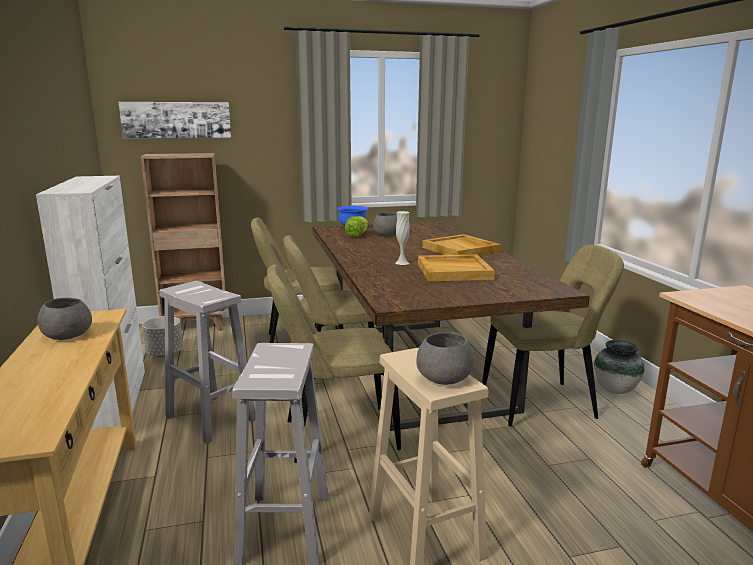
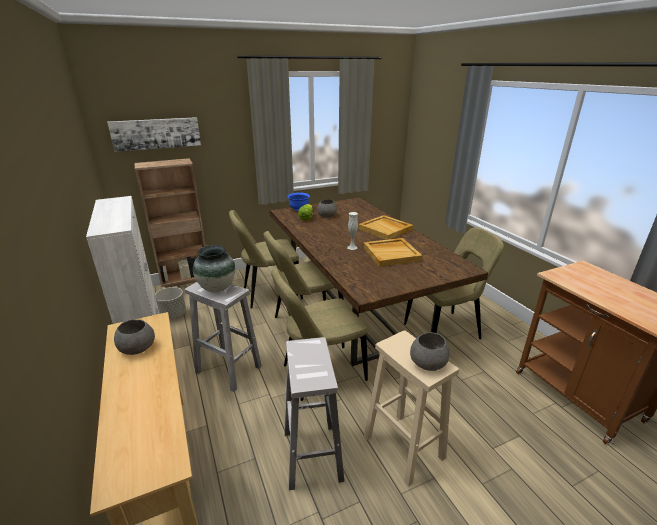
camera: 10 degrees left, 10 degrees up
(615, 389) = (485, 314): vase -> vase (217, 288)

